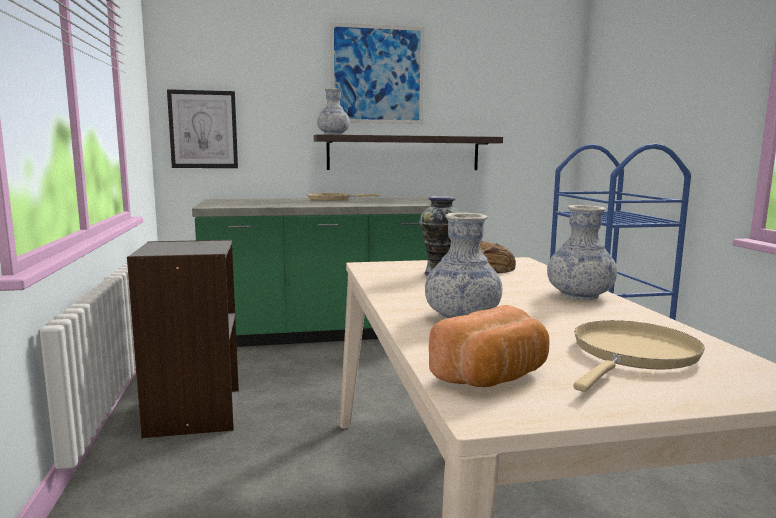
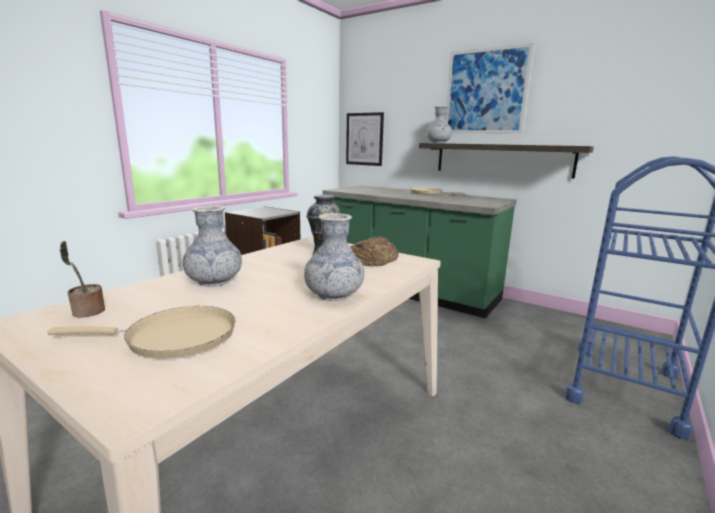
camera: 45 degrees right, 5 degrees up
(494, 377) = (87, 312): bread -> potted plant

